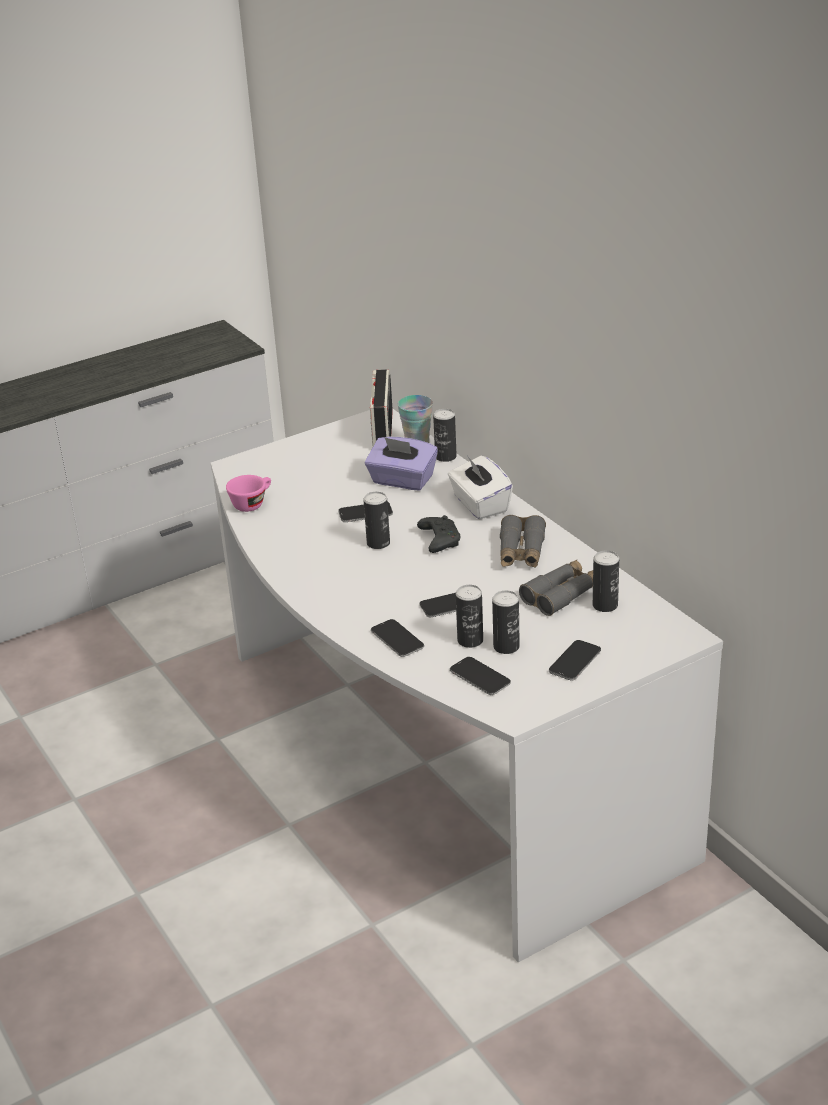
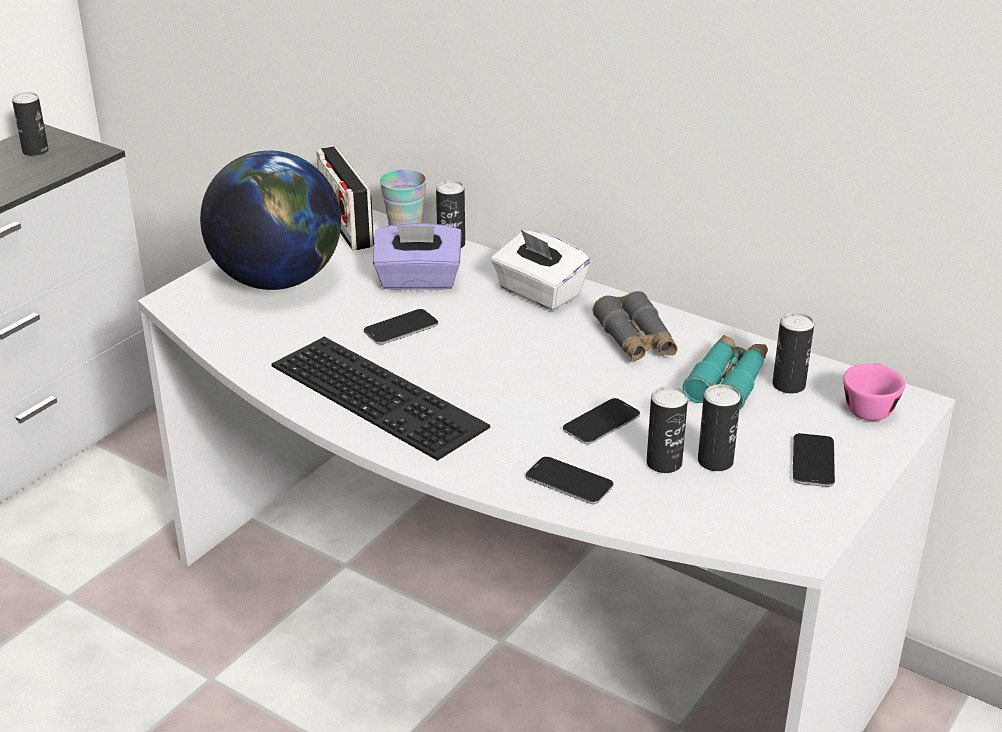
camera: 25 degrees left, 0 degrees up
(252, 503) = (236, 342): pink cup -> pink cup (868, 406)
(308, 463) = (277, 280): none -> globe
(320, 557) = (382, 395): none -> keyboard
(378, 543) = (447, 363): can -> can (35, 151)
(439, 540) = (523, 345): black game controller -> none
(480, 677) = (715, 508): phone -> none
(562, 594) = (727, 381): grey binoculars -> turquoise binoculars

